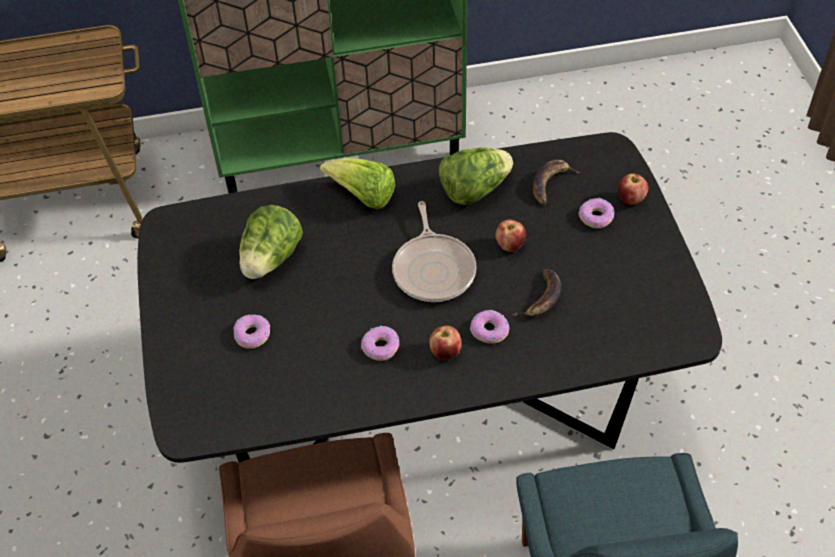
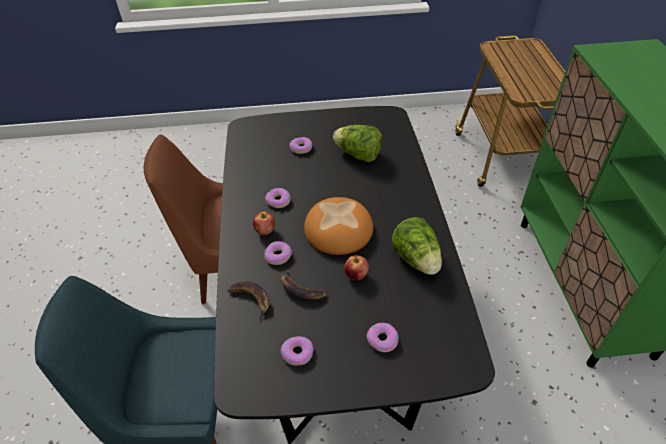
camera: 95 degrees right, 5 degrees down
(363, 196) = (411, 197): lettuce -> none
(434, 269) = (339, 230): frying pan -> bread
(551, 184) = (423, 311): banana -> banana (251, 300)
(630, 200) = (402, 371): apple -> none
(631, 290) = (297, 353): none -> donut

